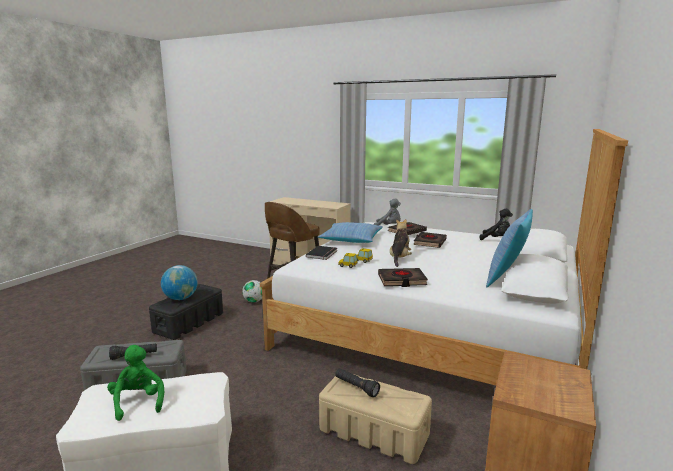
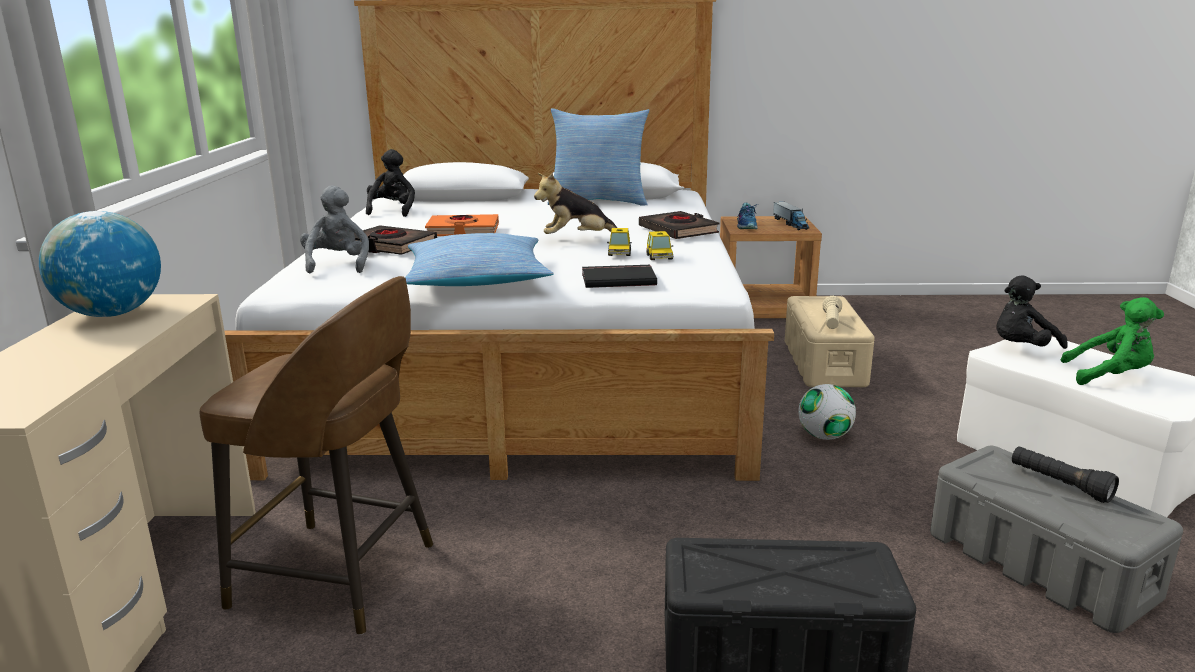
camera: 115 degrees left, 5 degrees up
(138, 402) = (1110, 376): green plush toy -> green plush toy turned 120 degrees counterclockwise
(181, 298) = (806, 571): globe -> globe (112, 314)
(204, 395) = (1021, 349): none -> black plush toy
(254, 301) = (544, 591): football -> football (824, 436)
(356, 387) = (831, 322): black flashlight -> beige flashlight
(429, 242) = (463, 231): black book -> orange book
(537, 369) = (747, 225): none -> shoe
(544, 396) = (790, 223): none -> toy truck

